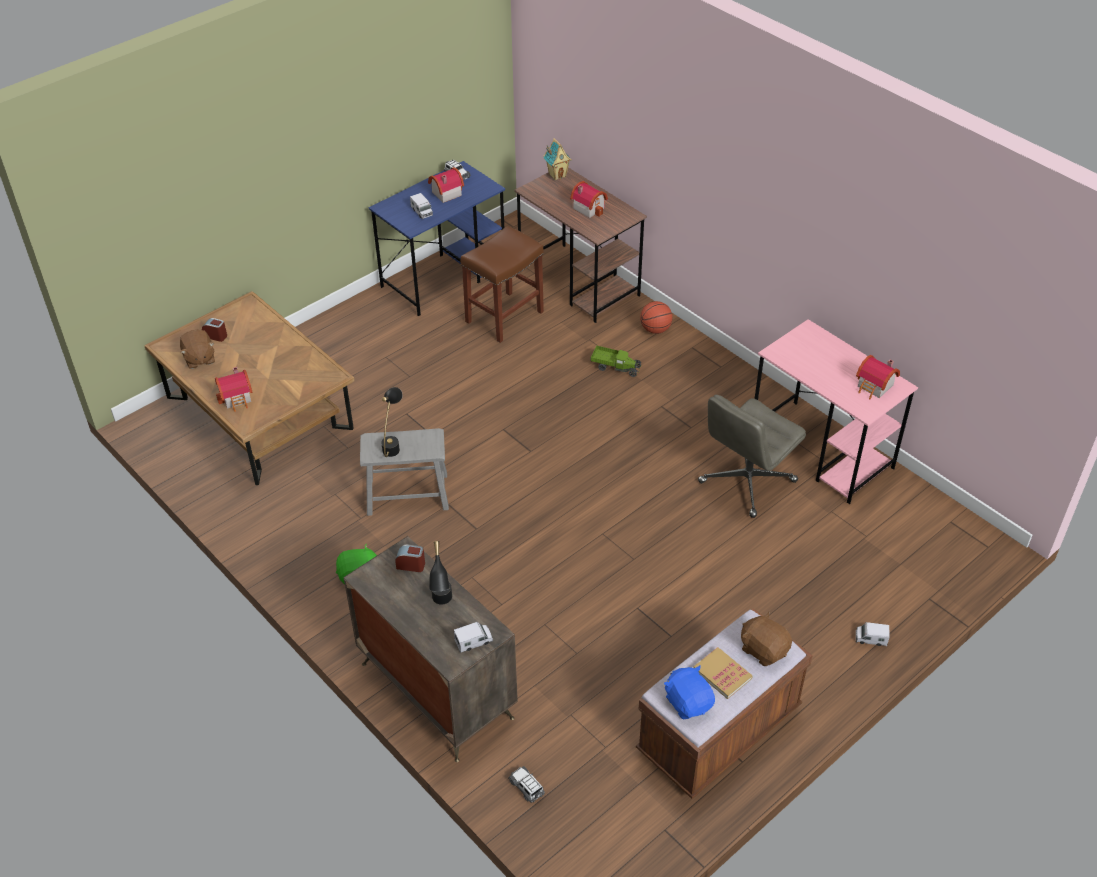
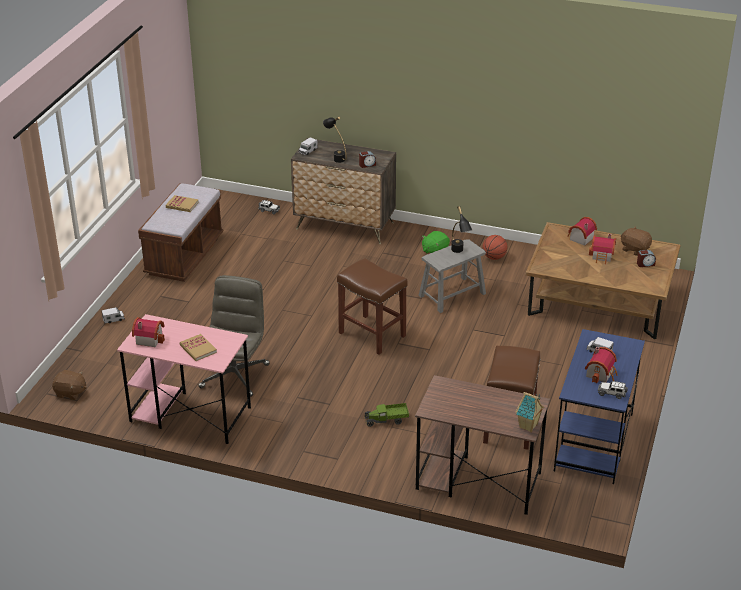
camera: 150 degrees right, 10 degrees down
(551, 475) = (371, 334): none -> brown stool
(589, 207) = (470, 404): toy house -> toy house (602, 256)
(655, 329) = (378, 462): basketball -> basketball (494, 257)
(688, 702) = (193, 192): blue plush toy -> none
(763, 649) = (165, 219): brown plush toy -> brown plush toy (70, 393)
(823, 354) = (198, 349): none -> book

